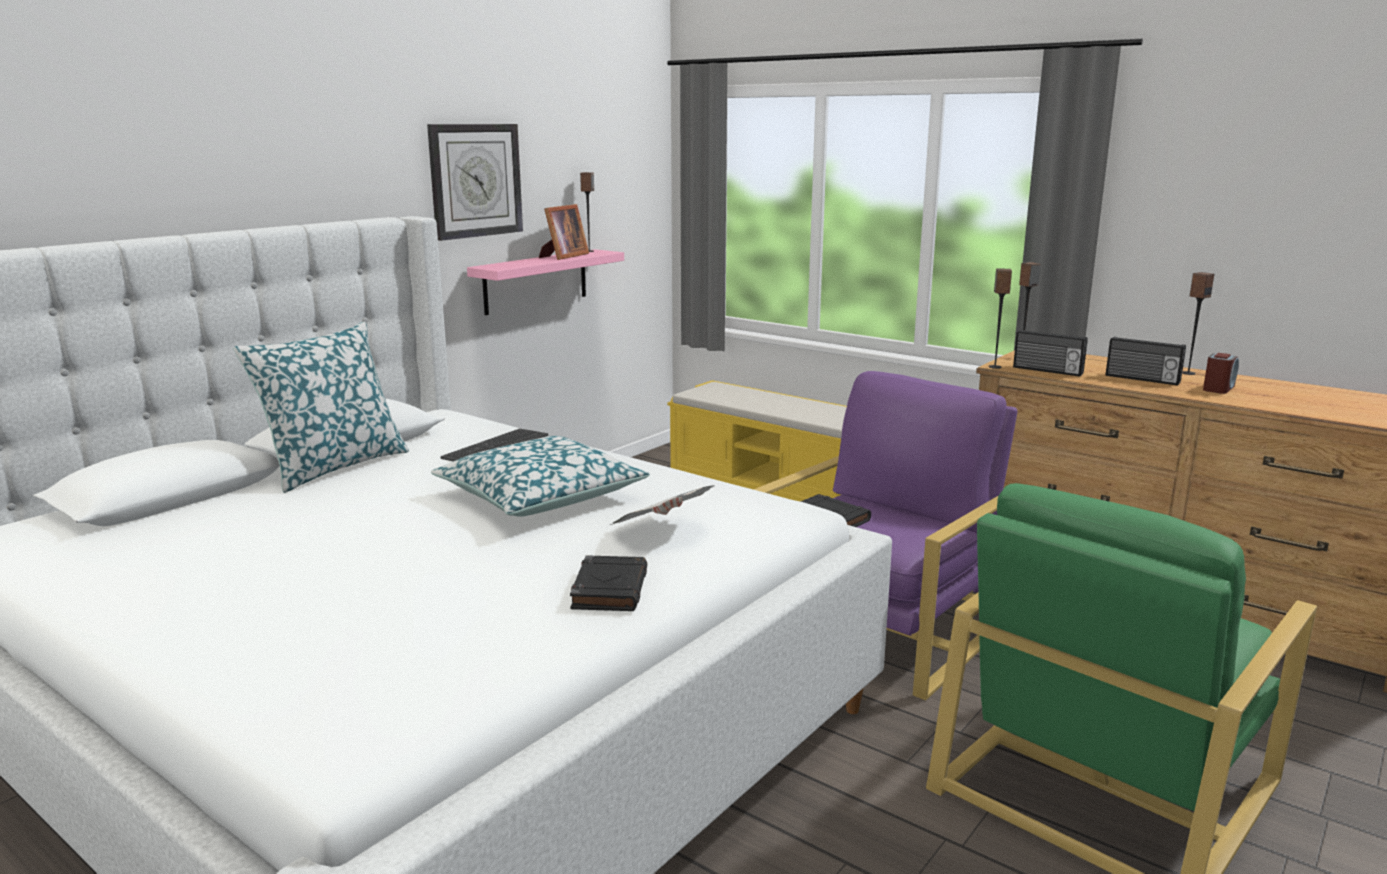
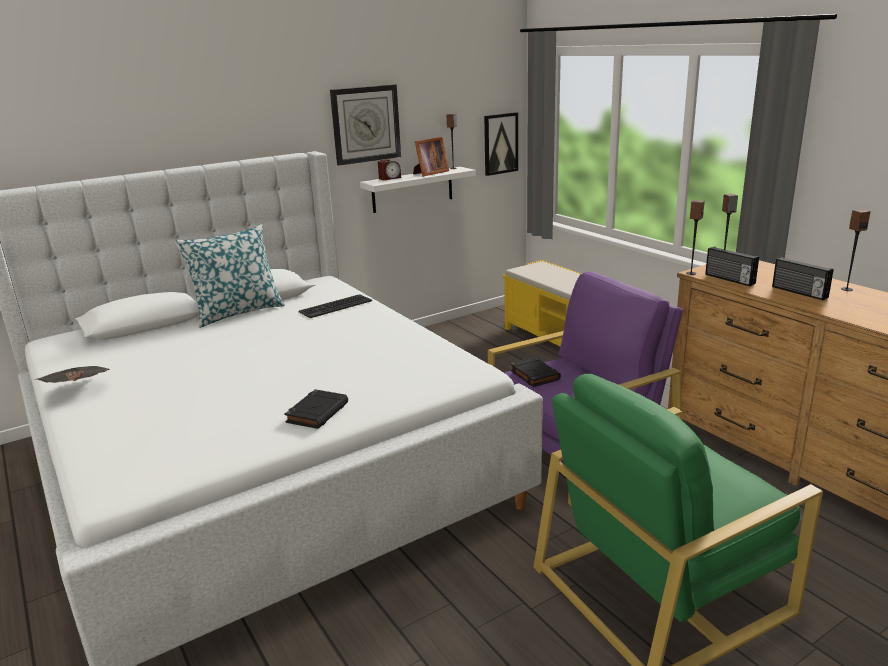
camera: 20 degrees right, 5 degrees up
(536, 281) = (412, 189): pink shelf -> white shelf
(540, 497) = (332, 344): pillow -> none
(642, 219) = (500, 143): none -> picture
(661, 532) = (380, 377): newspaper -> newspaper (79, 391)
(1218, 388) = (855, 305): alarm clock -> alarm clock (389, 178)

